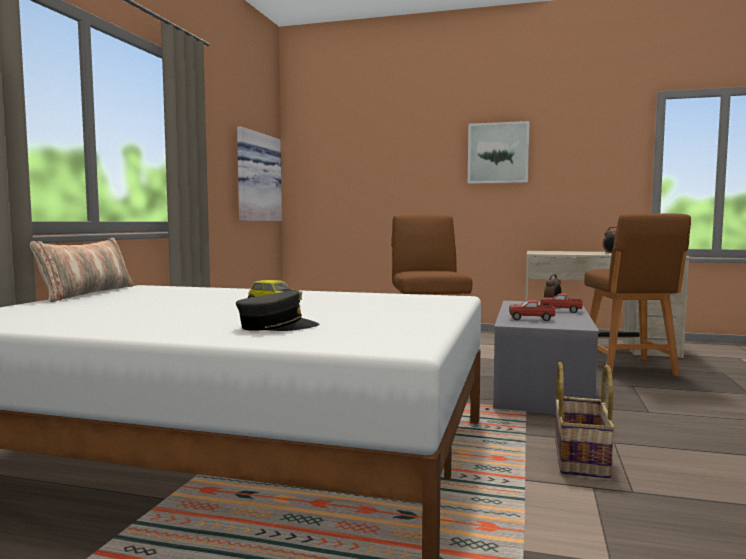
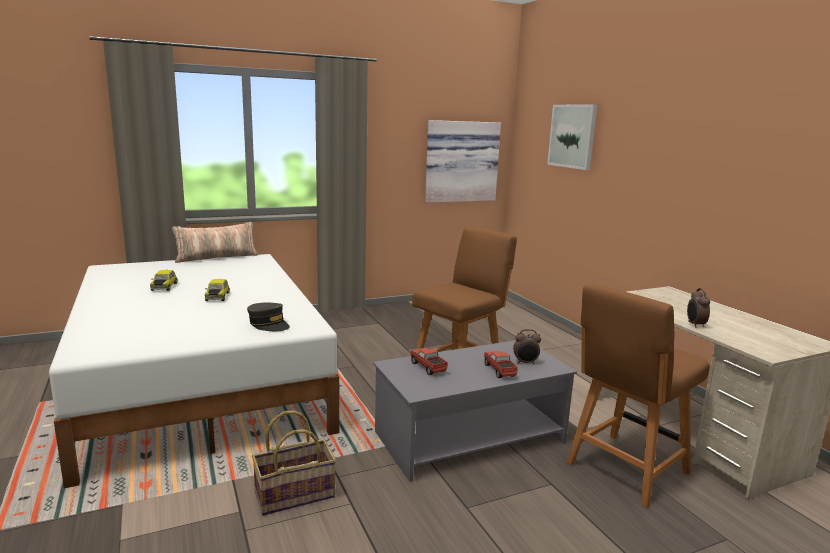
camera: 50 degrees right, 10 degrees up
(164, 311) = (164, 287): none -> toy car
(277, 327) = (129, 318): grey cap -> grey cap (268, 324)
(498, 153) = (677, 155): picture -> picture (572, 136)

